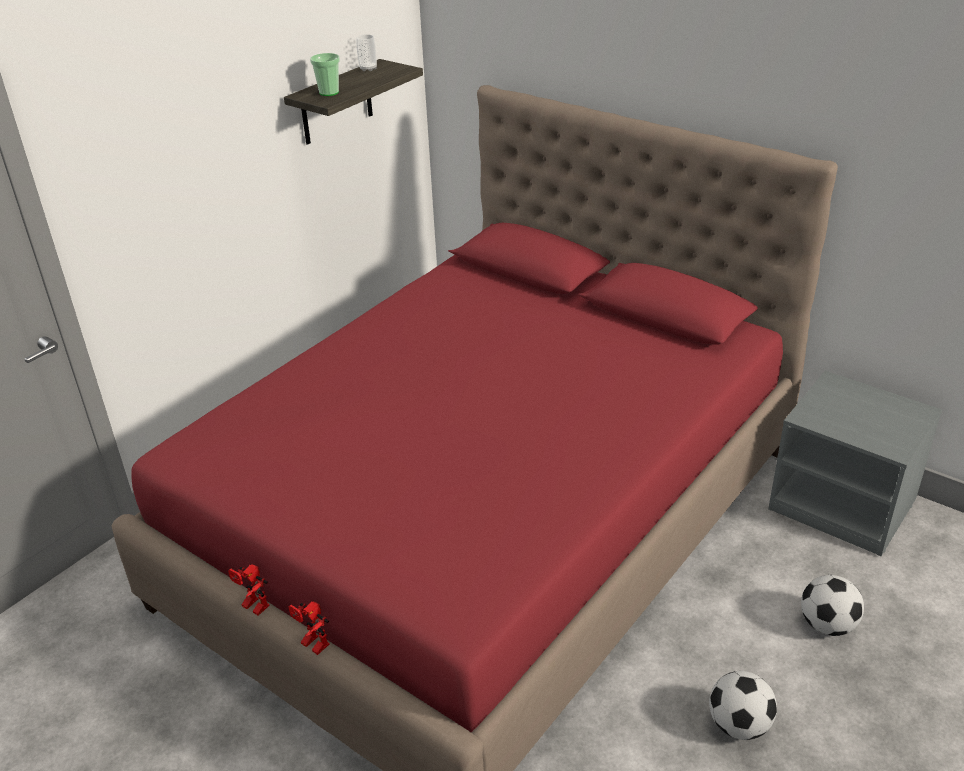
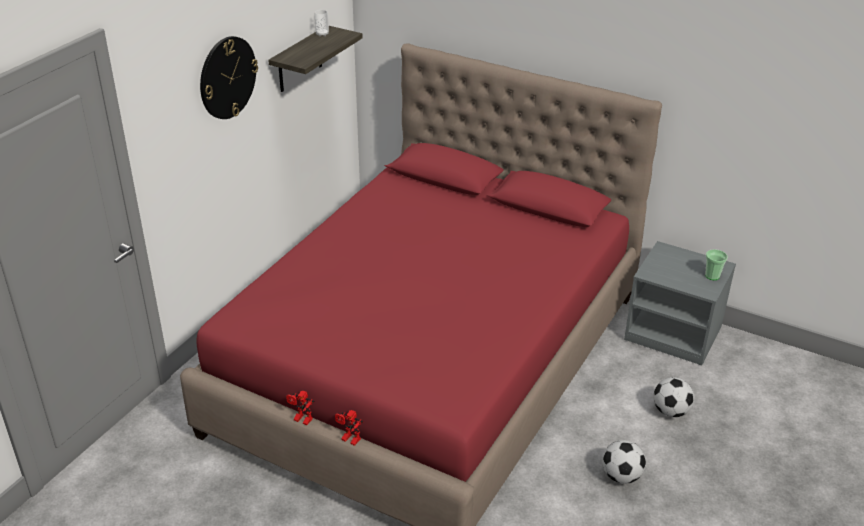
camera: 10 degrees left, 0 degrees up
(215, 115) = (227, 77): none -> wall clock
(329, 92) = (301, 55): cup -> cup (712, 276)

